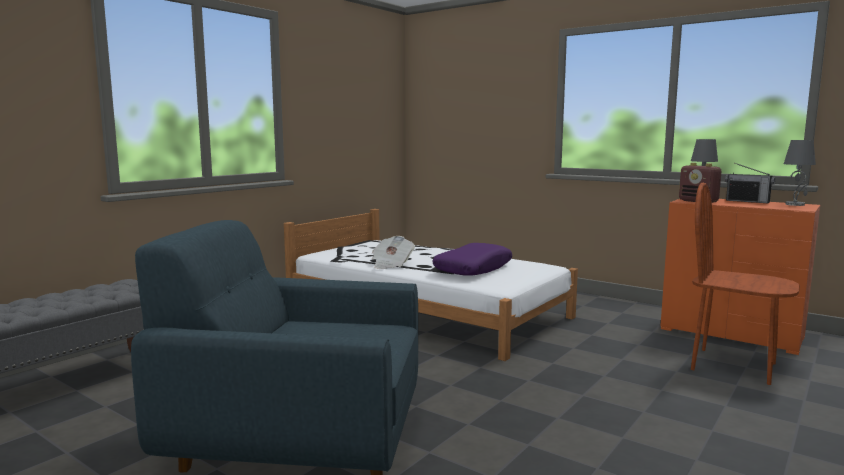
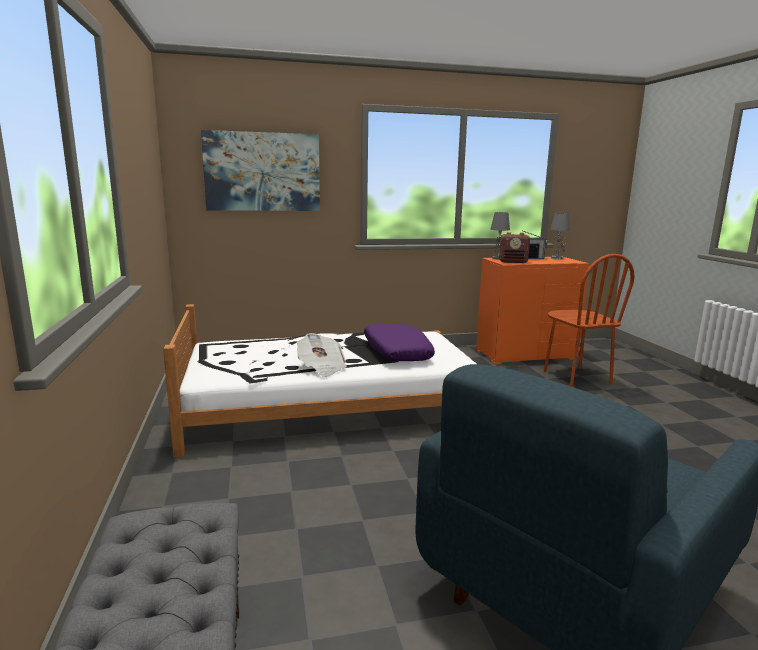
camera: 50 degrees left, 5 degrees up
(472, 103) = (262, 172): none -> picture
(733, 366) = (576, 377): brown chair -> brown chair turned 90 degrees counterclockwise

